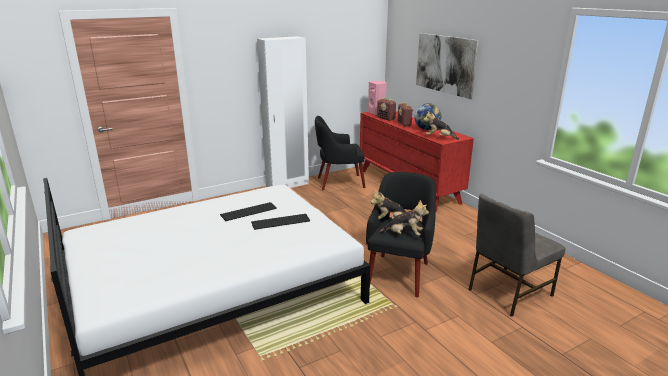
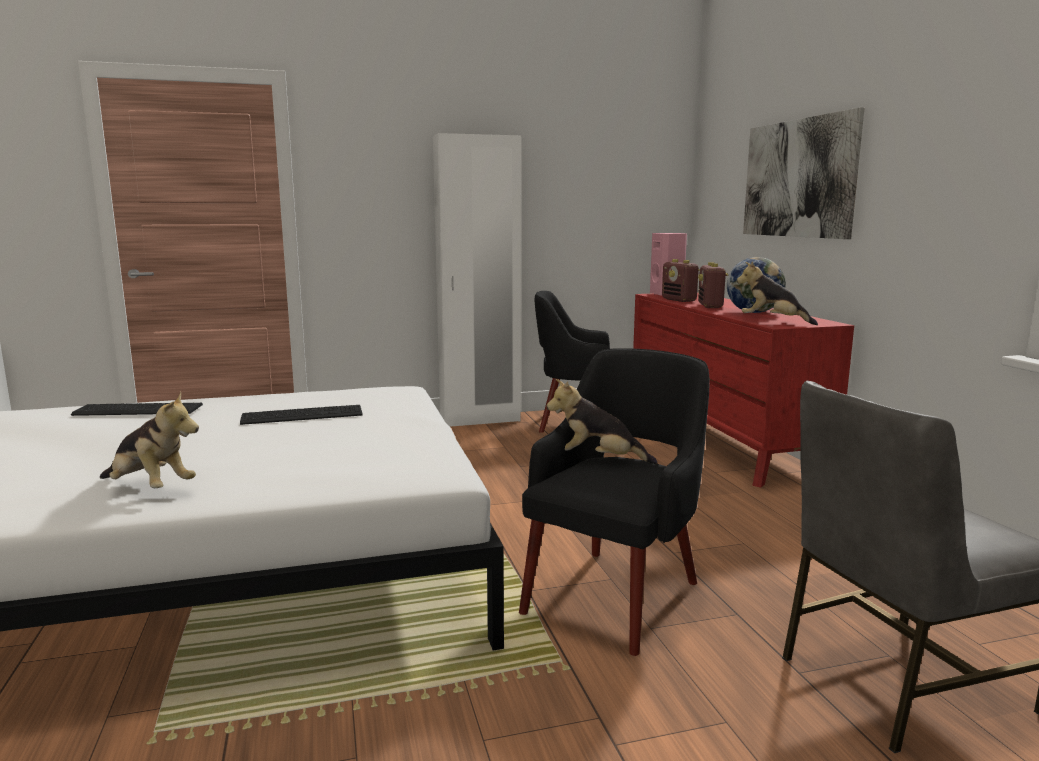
camera: 15 degrees right, 10 degrees down
(279, 221) = (345, 434): keyboard -> keyboard (138, 409)
(404, 234) = (612, 487): plush toy -> plush toy (150, 488)

